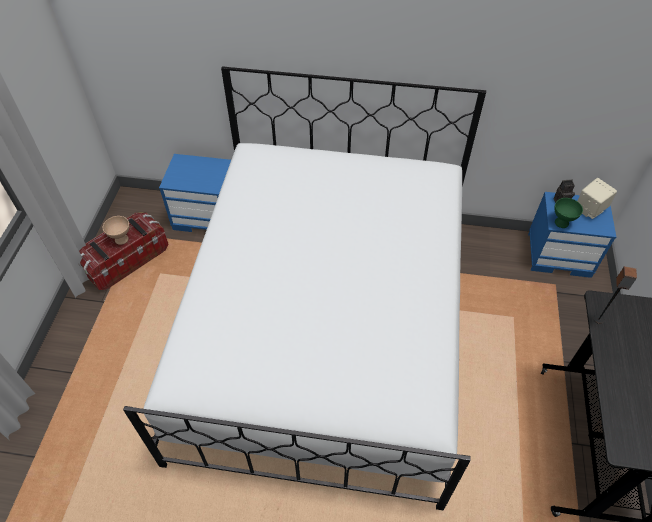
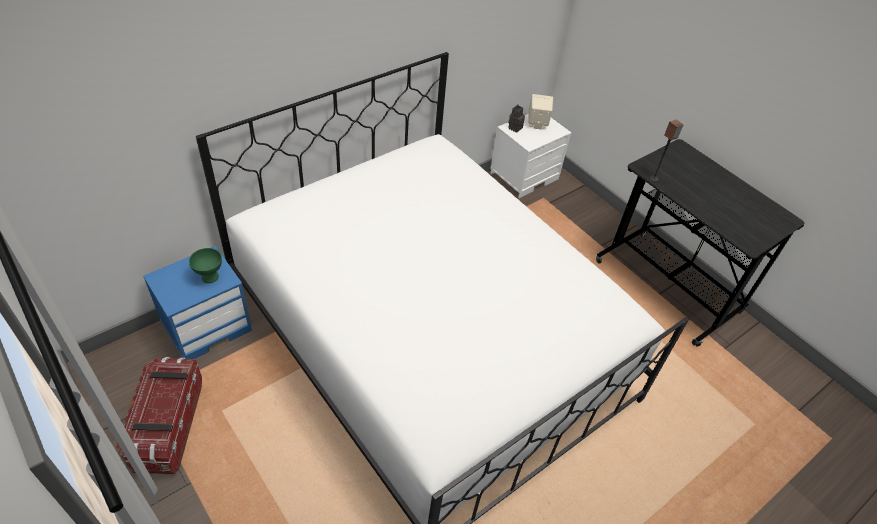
camera: 50 degrees left, 5 degrees down
(122, 239) = (164, 399): beige bowl -> none
(559, 254) = (524, 175): blue nightstand -> white nightstand
(562, 223) = (532, 142): green bowl -> green bowl (210, 277)

